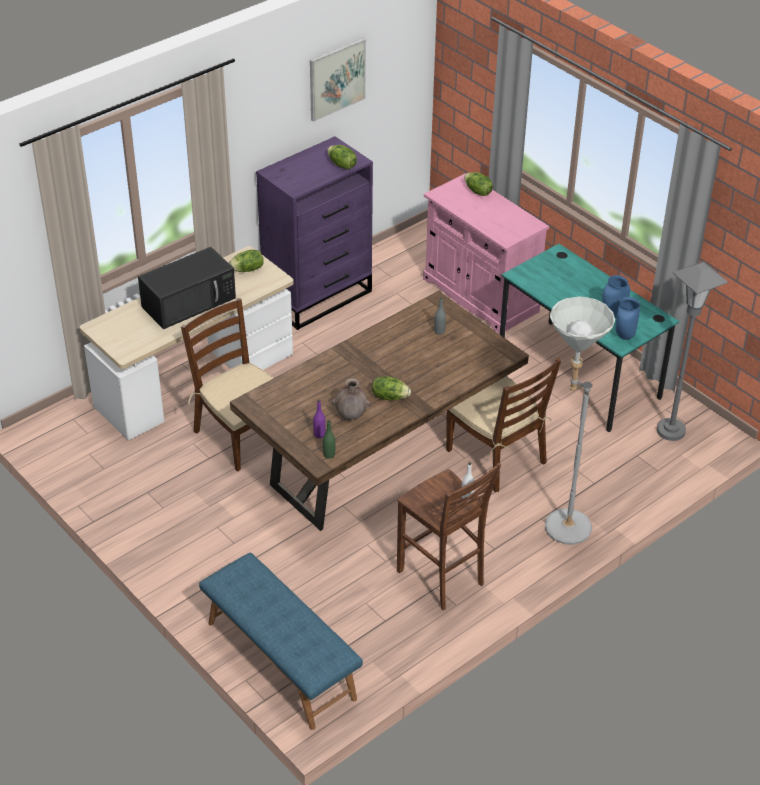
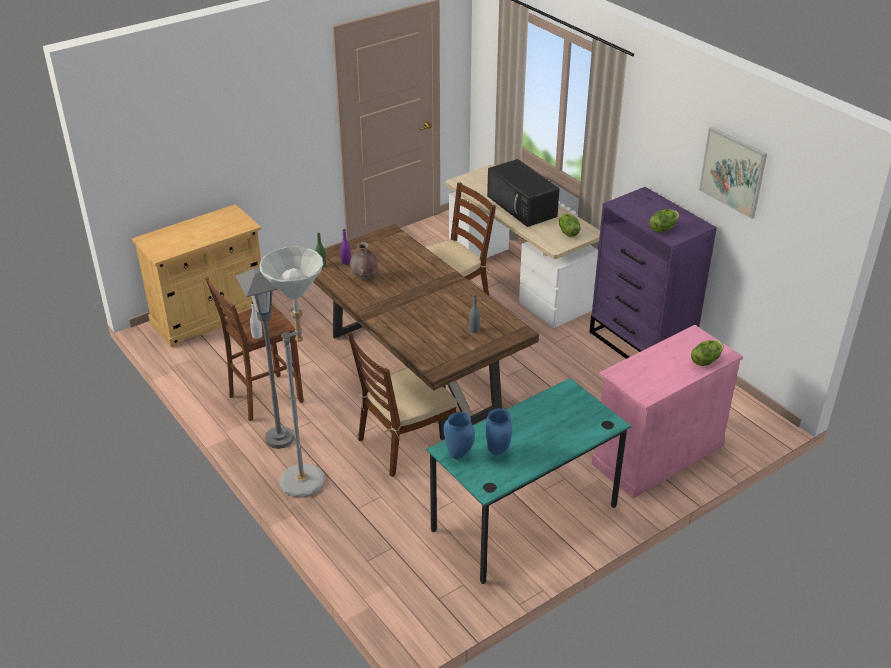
camera: 95 degrees right, 5 degrees down
(280, 660) = (210, 316): blue bench -> beige cabinet
(389, 396) = (386, 297): lettuce -> none
(671, 431) = (427, 583): grey floor lamp -> grey floor lamp (279, 439)

